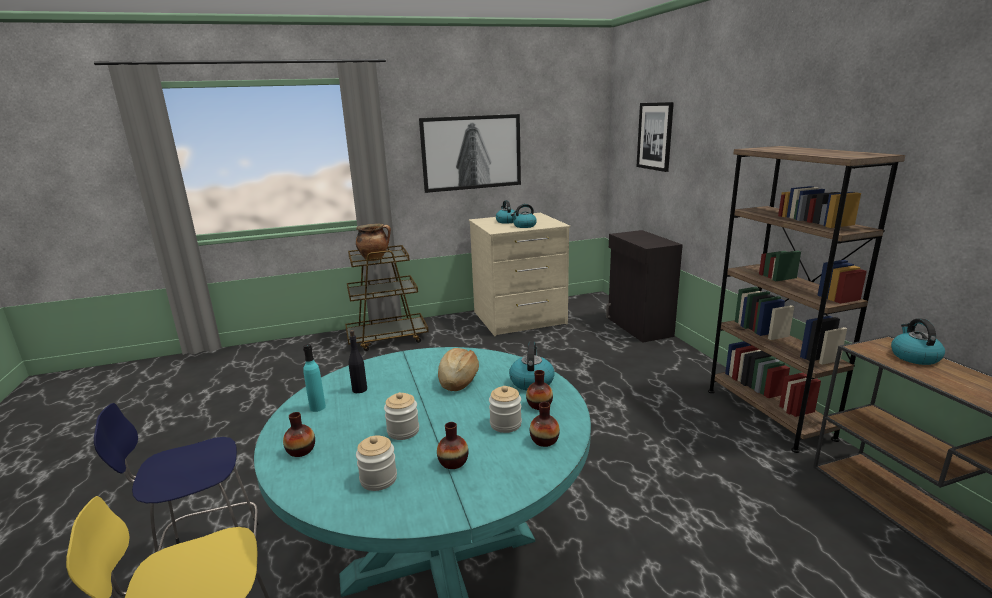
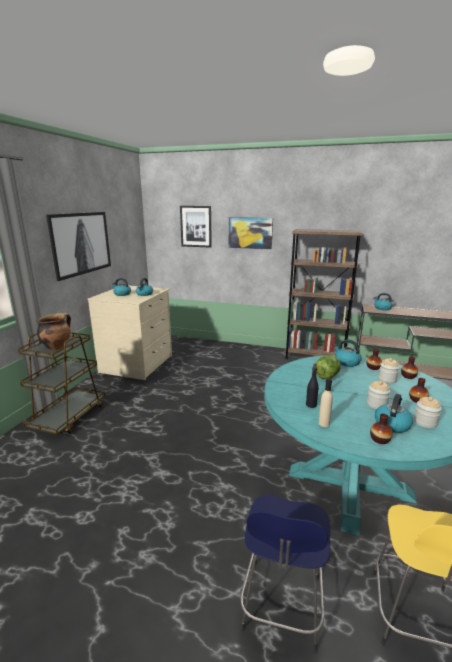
camera: 55 degrees left, 0 degrees up
(317, 407) = (324, 423): turquoise bottle -> beige bottle
(351, 452) = (392, 424): none -> kettle
(458, 380) = (327, 376): bread -> lettuce
(638, 327) = (208, 344): black cabinet -> none
(716, 150) = (250, 233): none -> picture

